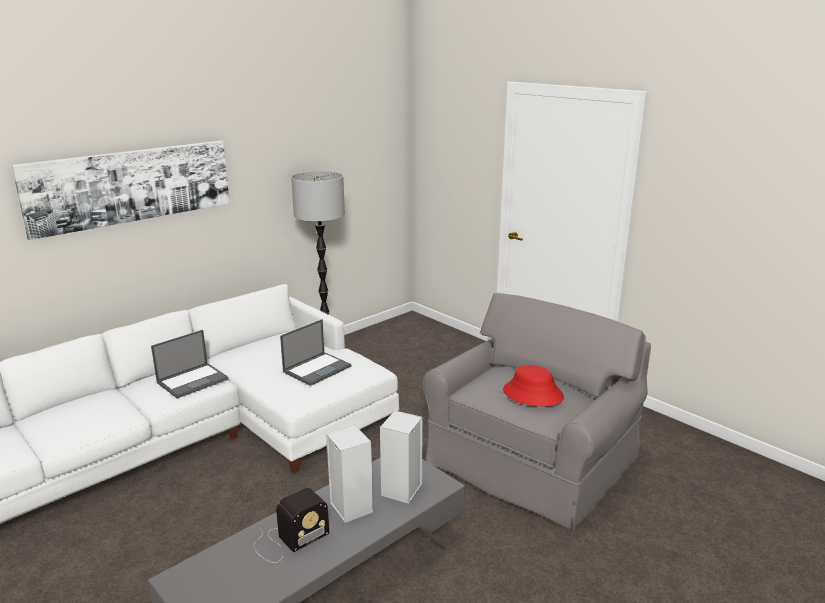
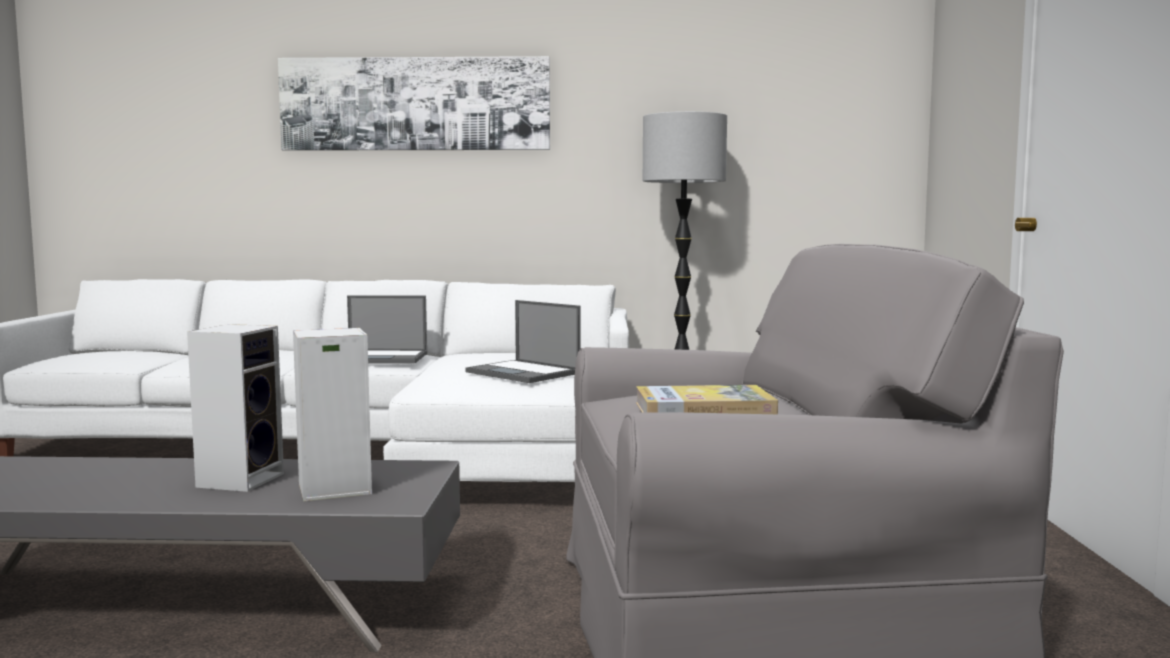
camera: 45 degrees right, 15 degrees down
(288, 540) = (113, 477): radio -> none
(317, 368) = (524, 373): laptop -> laptop turned 45 degrees clockwise
(532, 394) = (704, 410): red hat -> book

